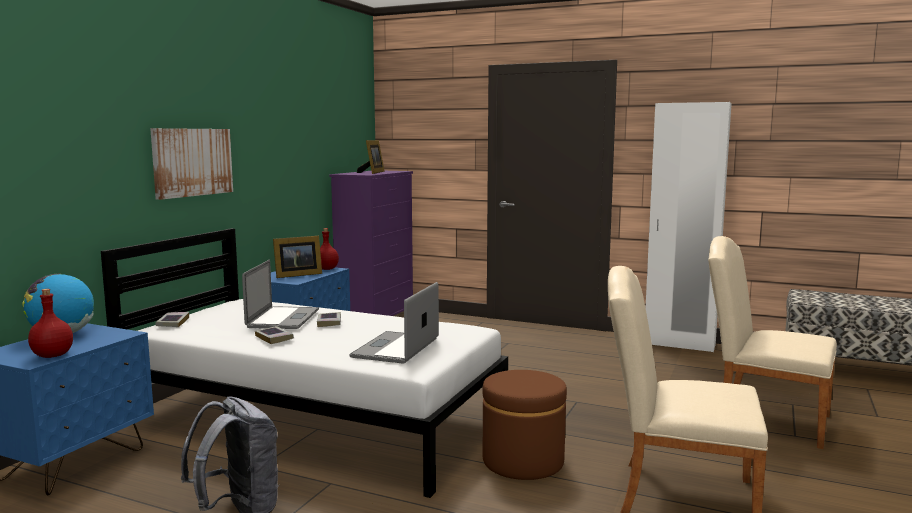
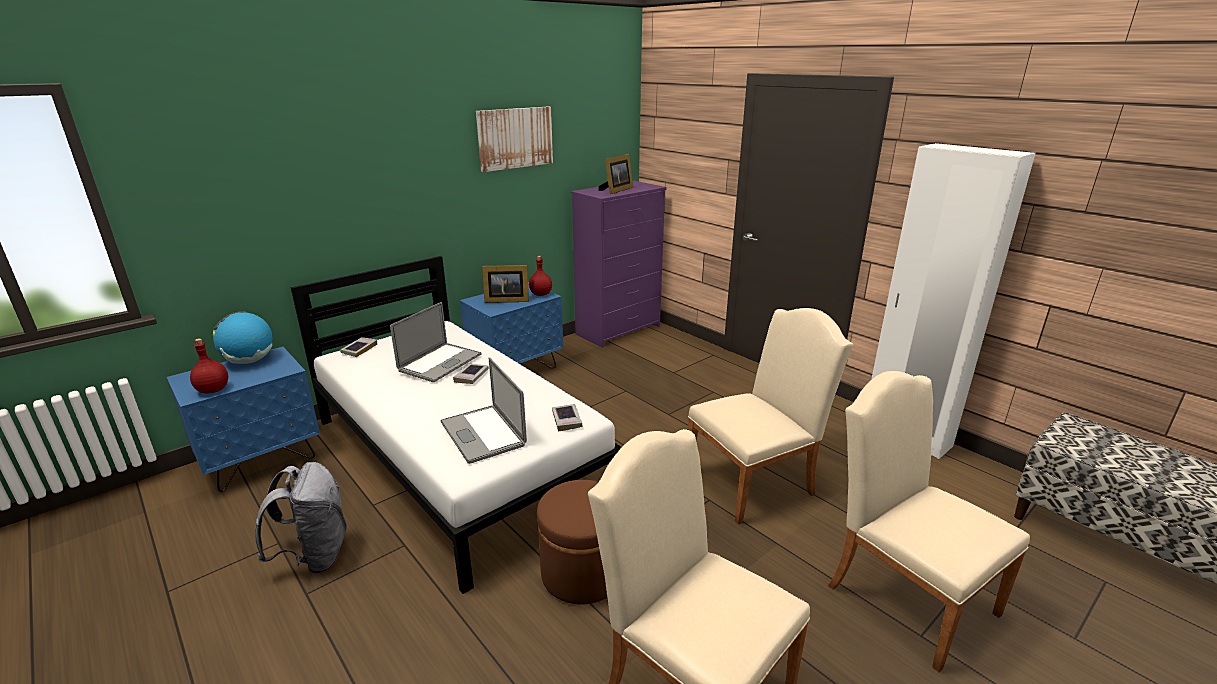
camera: 25 degrees right, 15 degrees up
(192, 162) = (394, 196): picture -> picture (515, 138)
(274, 338) = (405, 391): book -> book (567, 420)
(396, 348) = (483, 433): laptop -> laptop turned 75 degrees counterclockwise
(600, 385) = (756, 481): none -> beige chair

